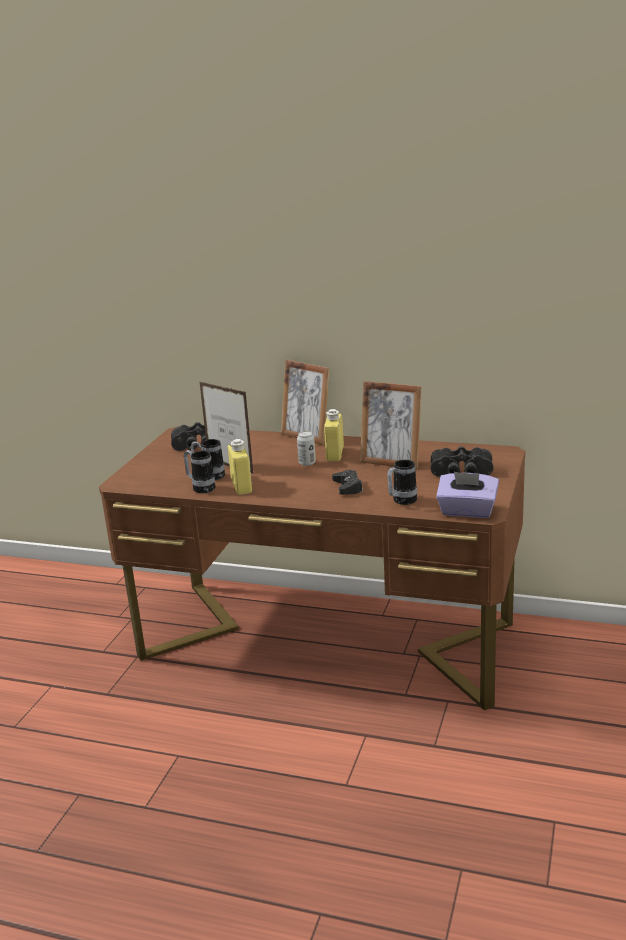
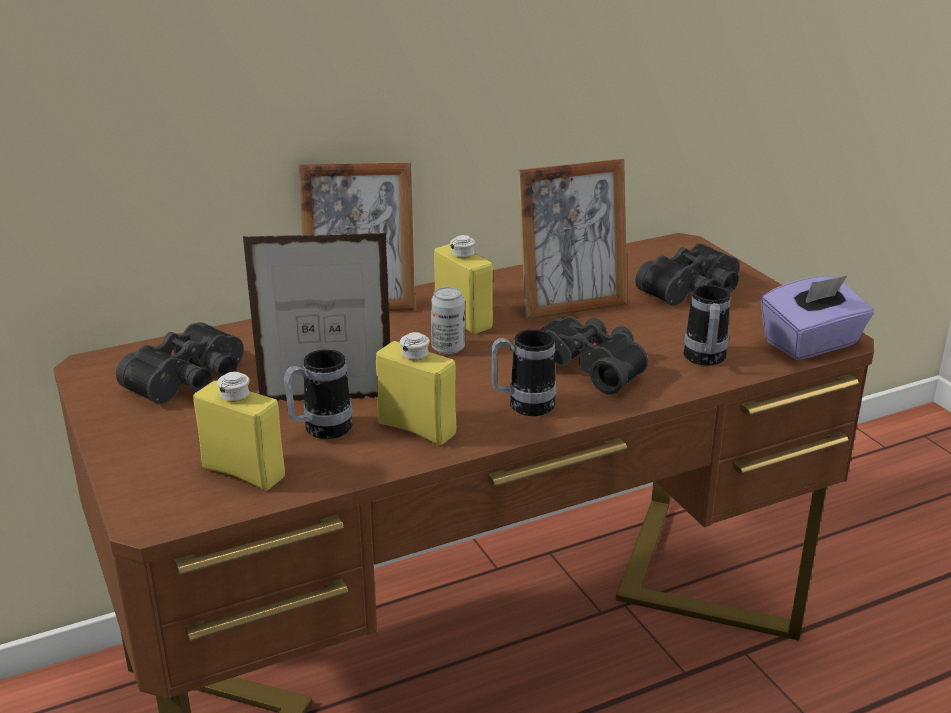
camera: 45 degrees left, 5 degrees up
(164, 480) = (243, 472): none -> yellow bottle
(200, 487) = (345, 459): mug -> mug (522, 406)
(348, 487) = (589, 366): black game controller -> black binoculars

